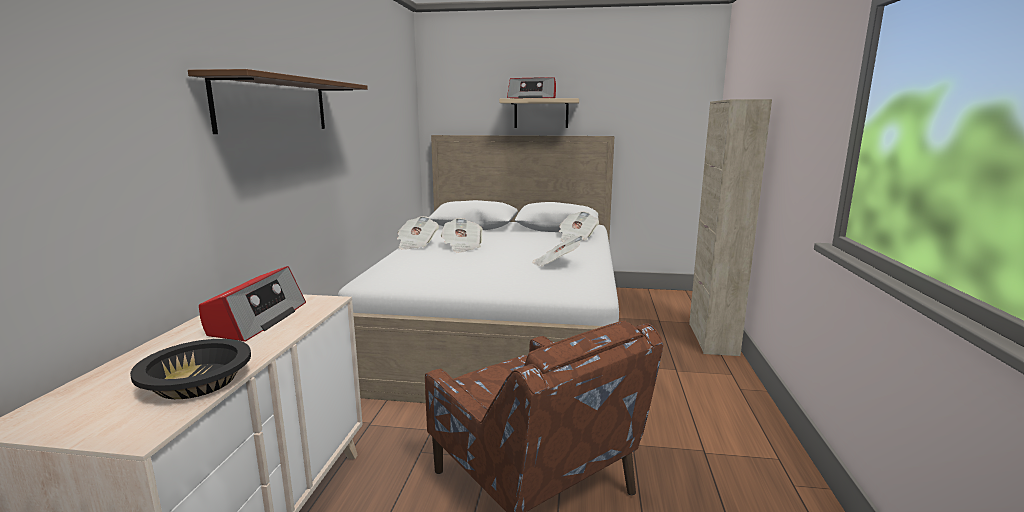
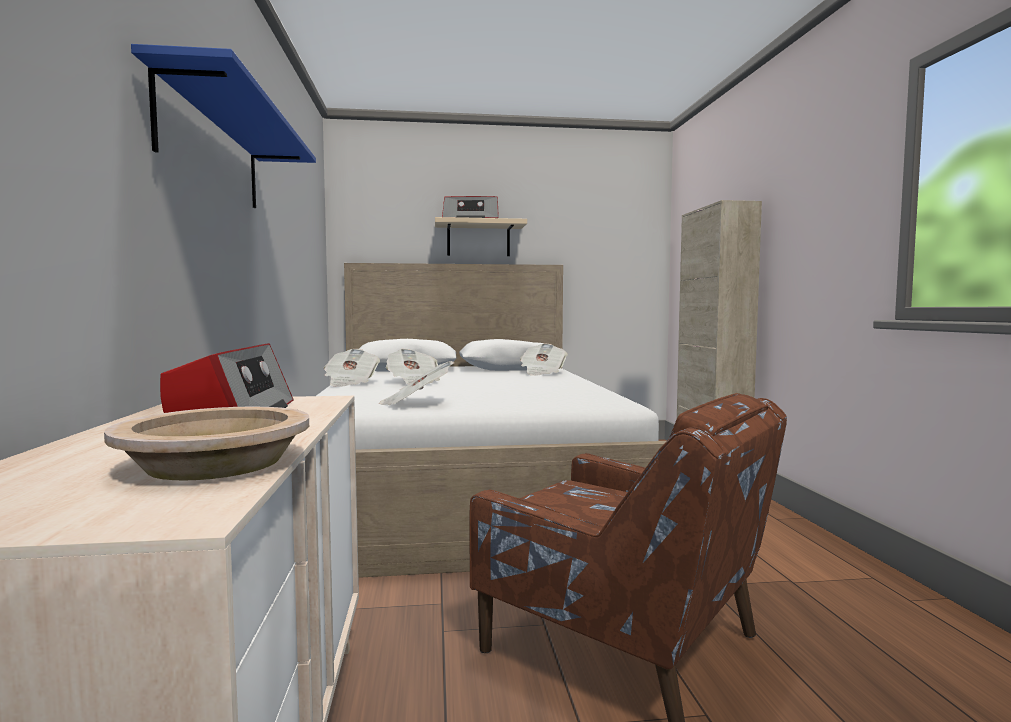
camera: 15 degrees left, 10 degrees down
(196, 381) = (214, 463): black bowl -> beige bowl
(274, 105) = (213, 150): brown shelf -> blue shelf
(556, 264) = (548, 389): newspaper -> newspaper (416, 404)

